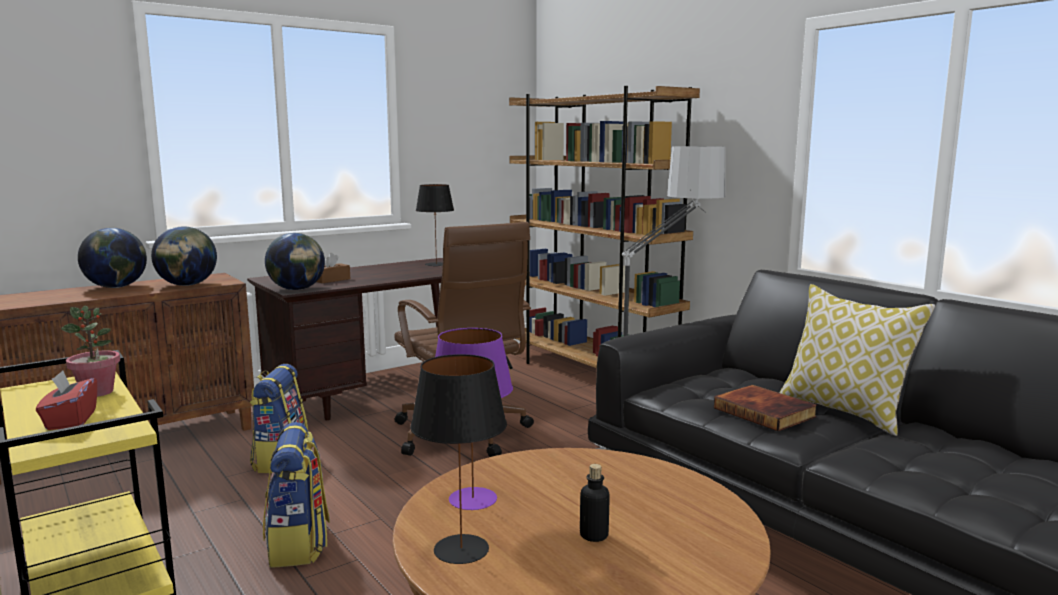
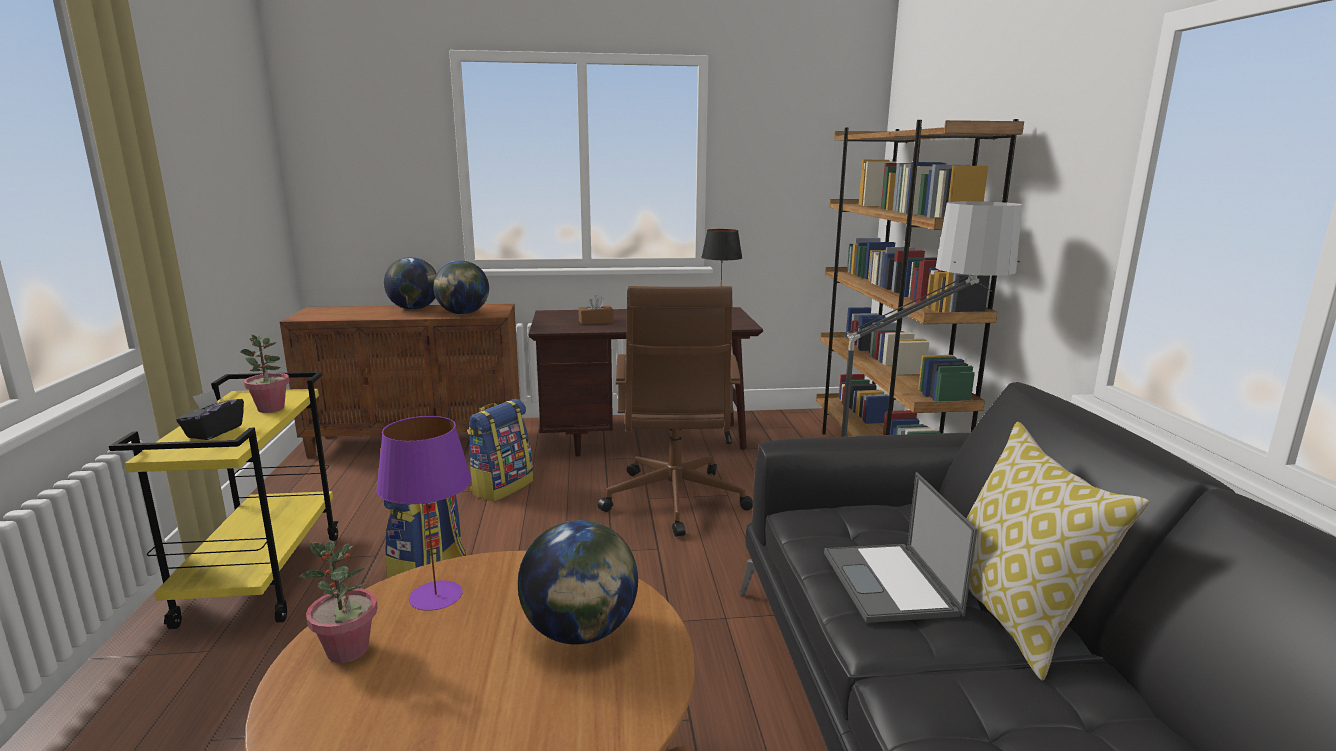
camera: 30 degrees right, 5 degrees up
(70, 420) = (214, 432): red tissue box -> black tissue box
(297, 289) = (550, 328): globe -> globe (580, 632)
(462, 549) = (348, 650): black table lamp -> potted plant
(594, 535) = (471, 684): bottle -> none
(765, 412) = (891, 583): book -> laptop

